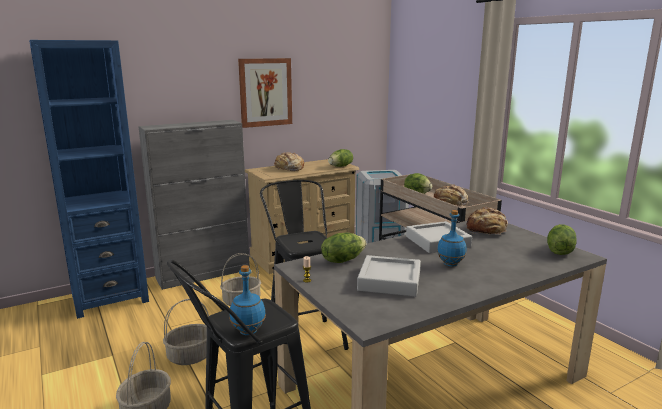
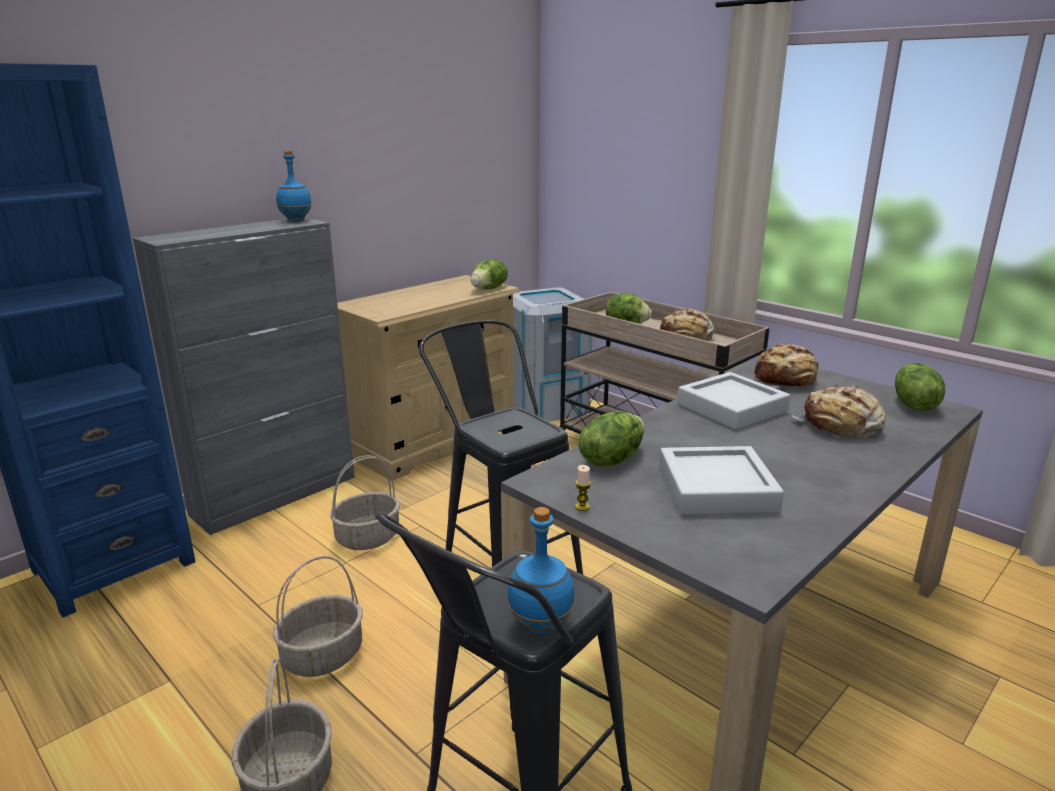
camera: 15 degrees left, 5 degrees up
(265, 92) = (353, 165): picture -> none
(289, 168) = (405, 298): bread -> bread (841, 427)
(450, 264) = (782, 446): blue bottle -> blue bottle (295, 220)

